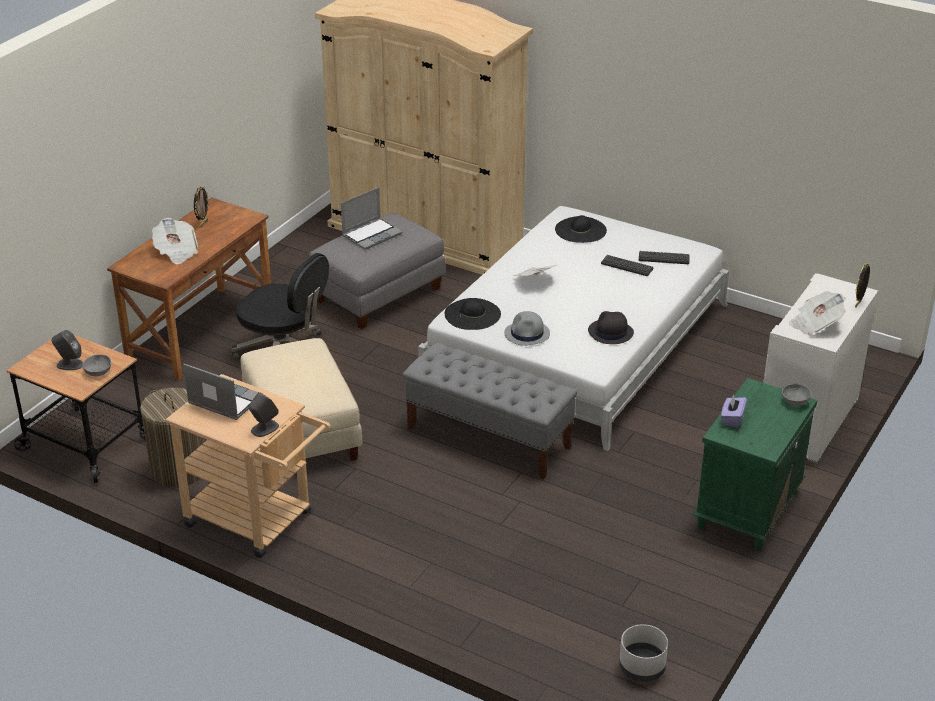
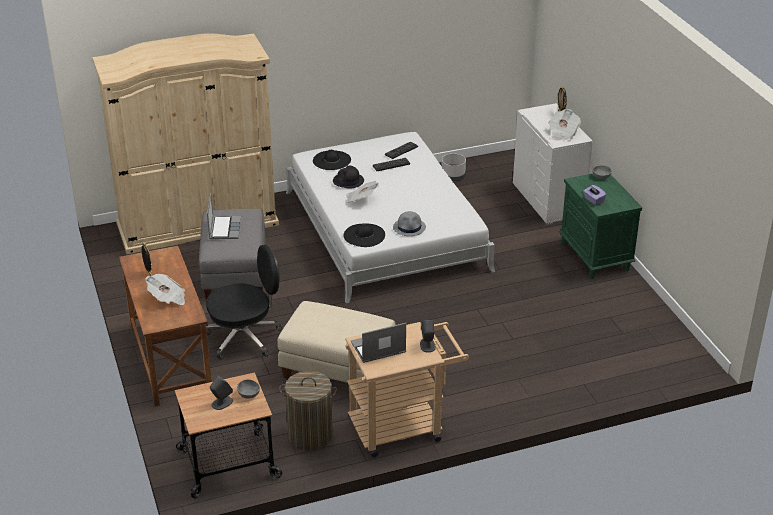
camera: 50 degrees left, 0 degrees up
(489, 438) = (432, 304): grey bench -> none
(610, 332) = (445, 202): black hat -> black hat (348, 181)
(642, 667) = (675, 351): grey planter -> grey planter (453, 176)

